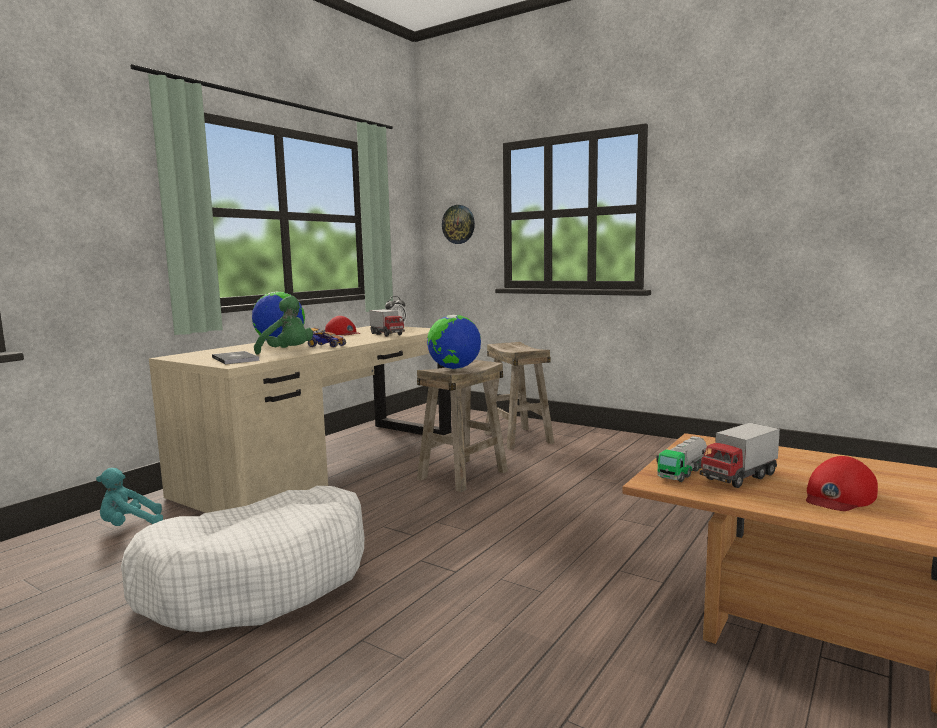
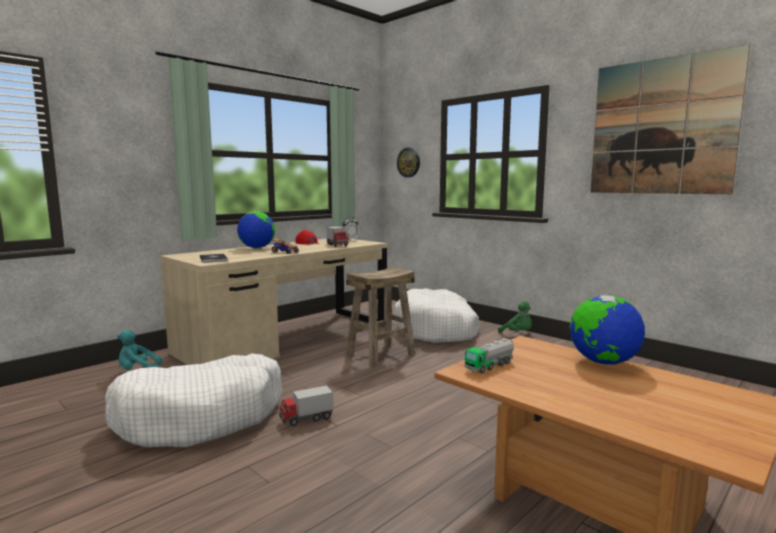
camera: 10 degrees right, 0 degrees up
(288, 353) = (253, 256): green plush toy -> green plush toy (518, 333)
(454, 368) = (375, 274): globe -> globe (603, 362)
(517, 438) = (436, 329): beige stool -> white dog bed
(738, 477) = (530, 373): toy truck -> toy truck (306, 418)
(791, 174) = (661, 127): none -> picture
(838, 496) = (598, 395): red cap -> none

